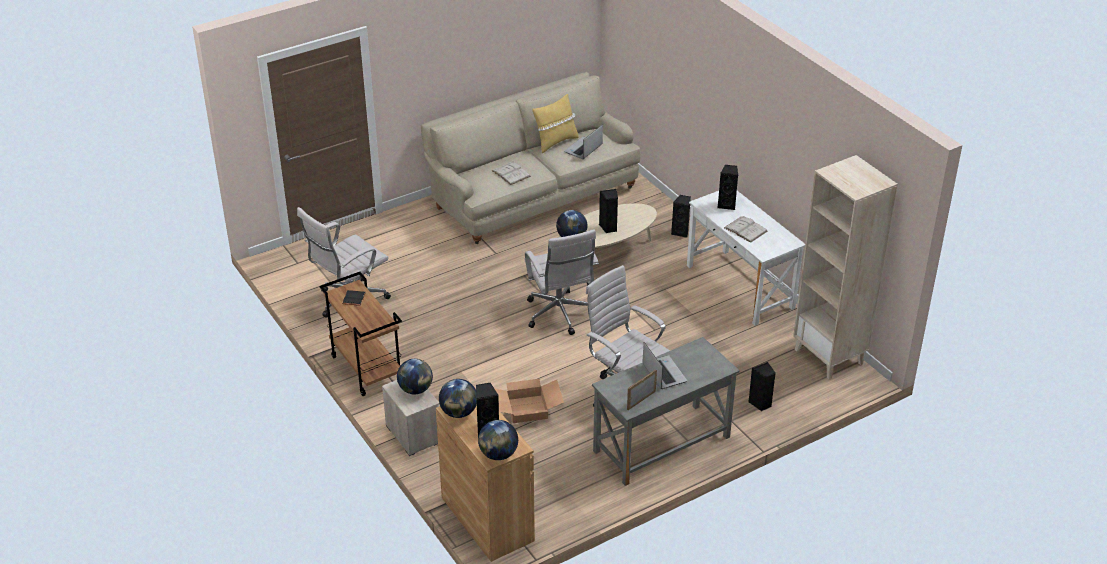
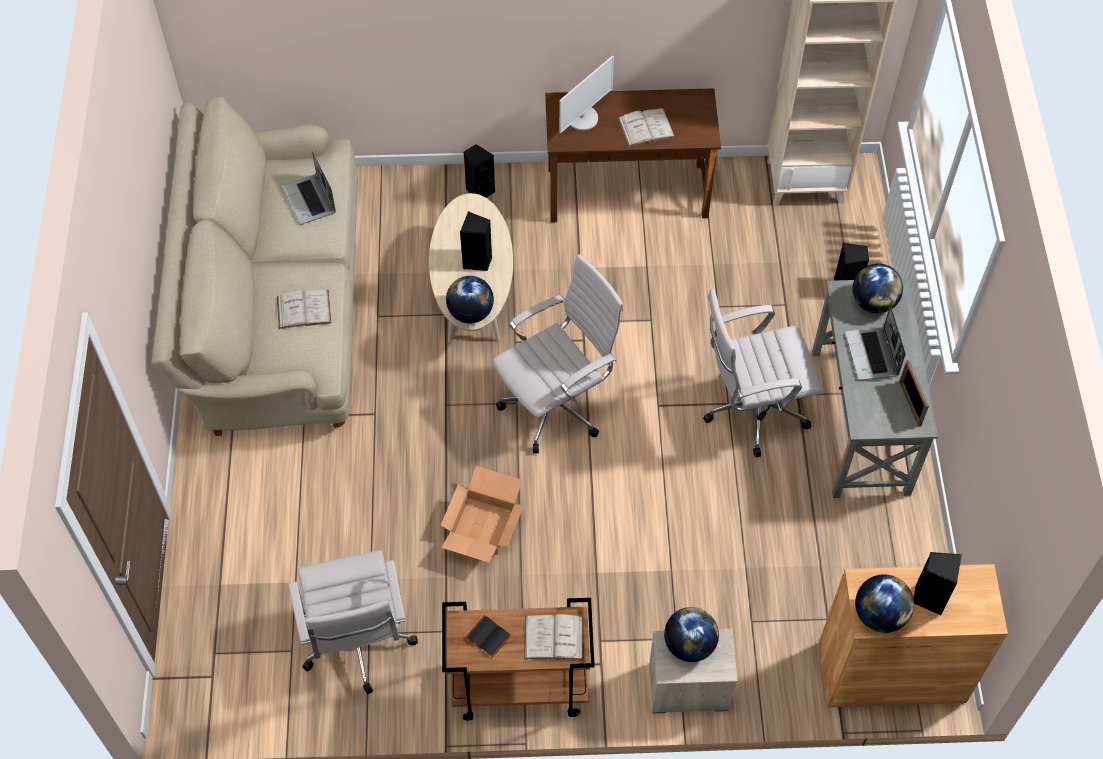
camera: 60 degrees left, 20 degrees up
(370, 321) = (554, 638): none -> white book
(498, 454) = (983, 606): globe -> globe (873, 302)
(526, 410) = (717, 532): cardboard box -> cardboard box (483, 527)
(555, 142) = (265, 222): yellow pillow -> none
(560, 315) = (557, 405): white office chair -> white office chair turned 45 degrees counterclockwise
(663, 373) = (872, 355): laptop -> laptop turned 105 degrees counterclockwise
(727, 205) = (582, 118): black speaker -> monitor
(740, 287) = (627, 192): white desk -> brown desk

